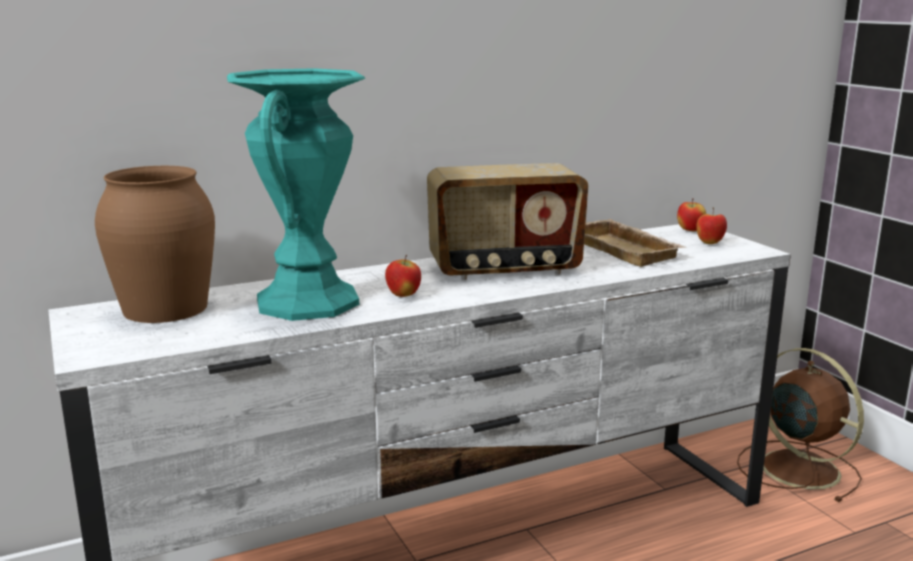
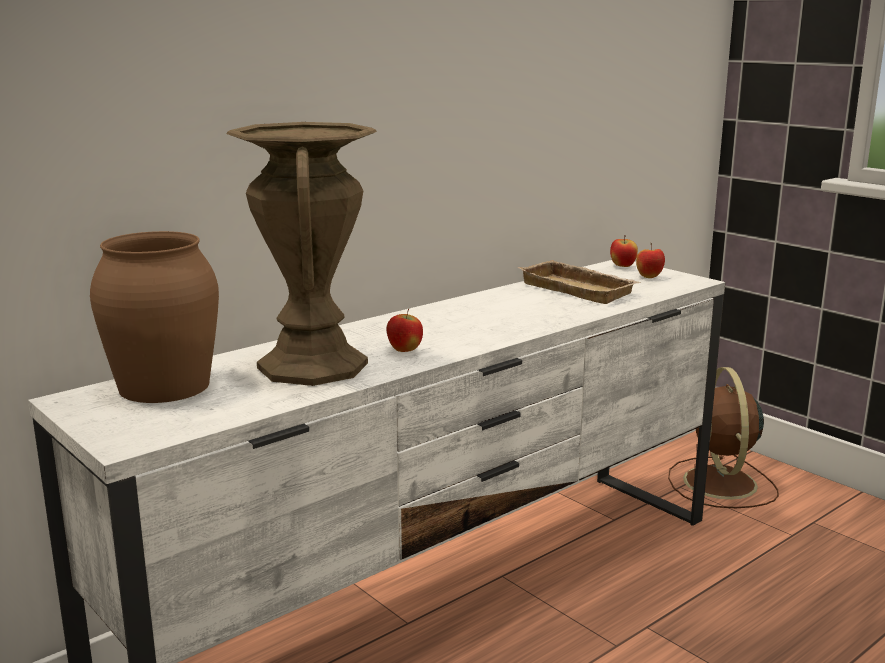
camera: 15 degrees left, 0 degrees up
(308, 302) = (313, 365): turquoise vase -> brown vase
(504, 270) = (482, 317): radio -> none
(796, 468) = (721, 484): brown fan -> brown fan turned 135 degrees counterclockwise

